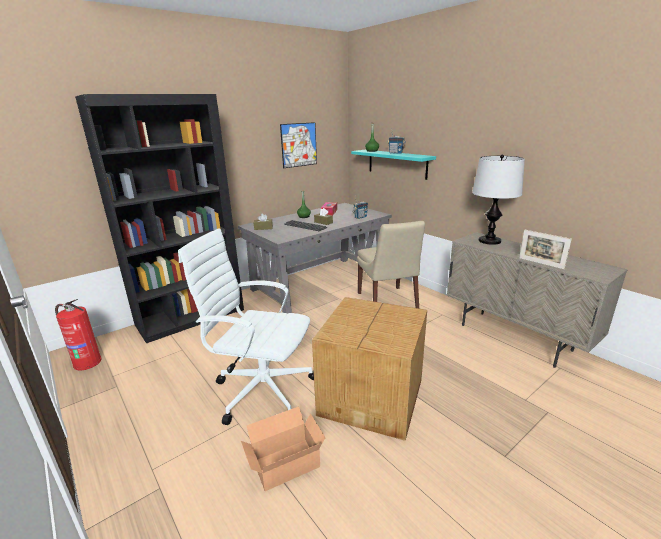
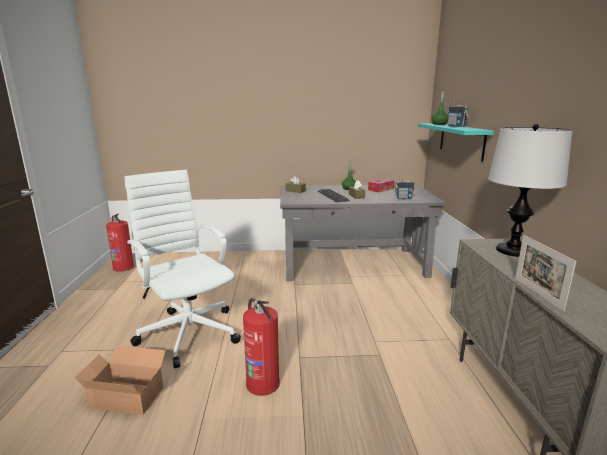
camera: 35 degrees right, 5 degrees down
(191, 317) = (217, 259): black bookcase -> none
(299, 145) = (361, 113): picture -> none
(373, 396) = (262, 383): cardboard box -> fire extinguisher
(388, 302) = (399, 303): beige chair -> none

